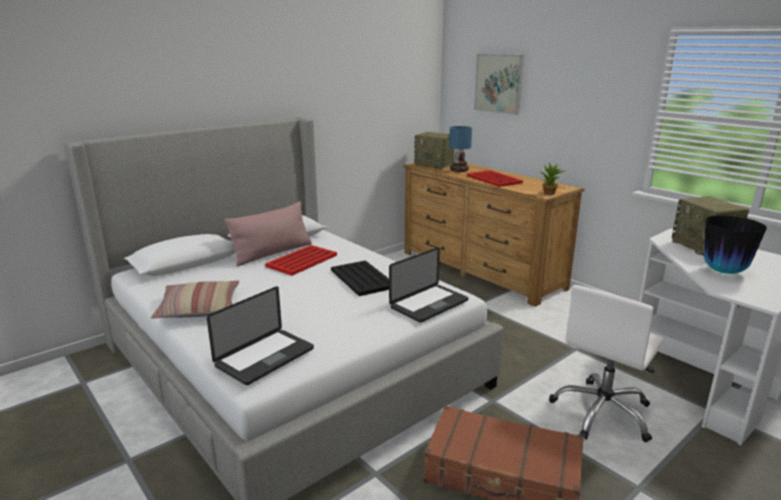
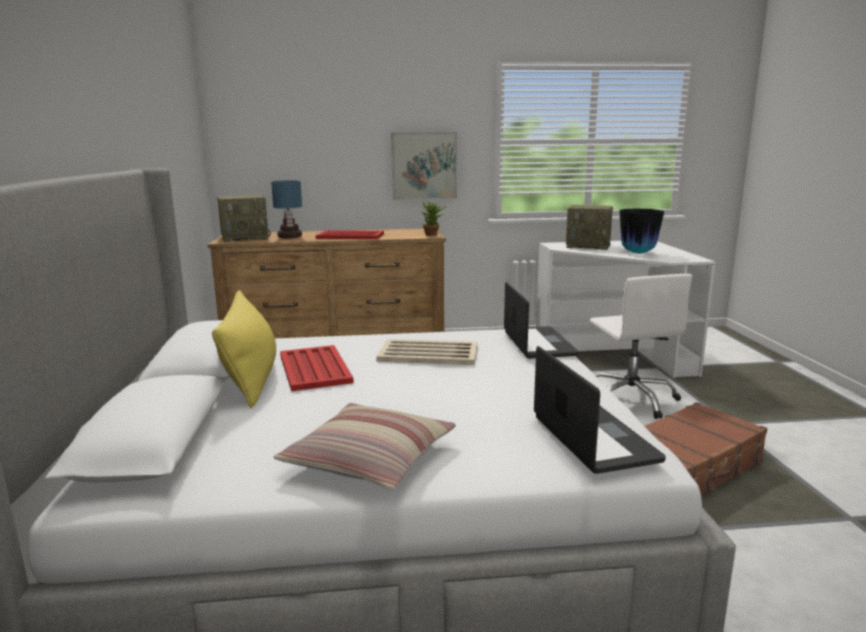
camera: 55 degrees left, 5 degrees down
(272, 253) = (251, 378): pink pillow -> yellow pillow
(362, 279) = (429, 354): black tray -> beige tray
(498, 83) = (304, 127): picture -> picture (424, 166)

